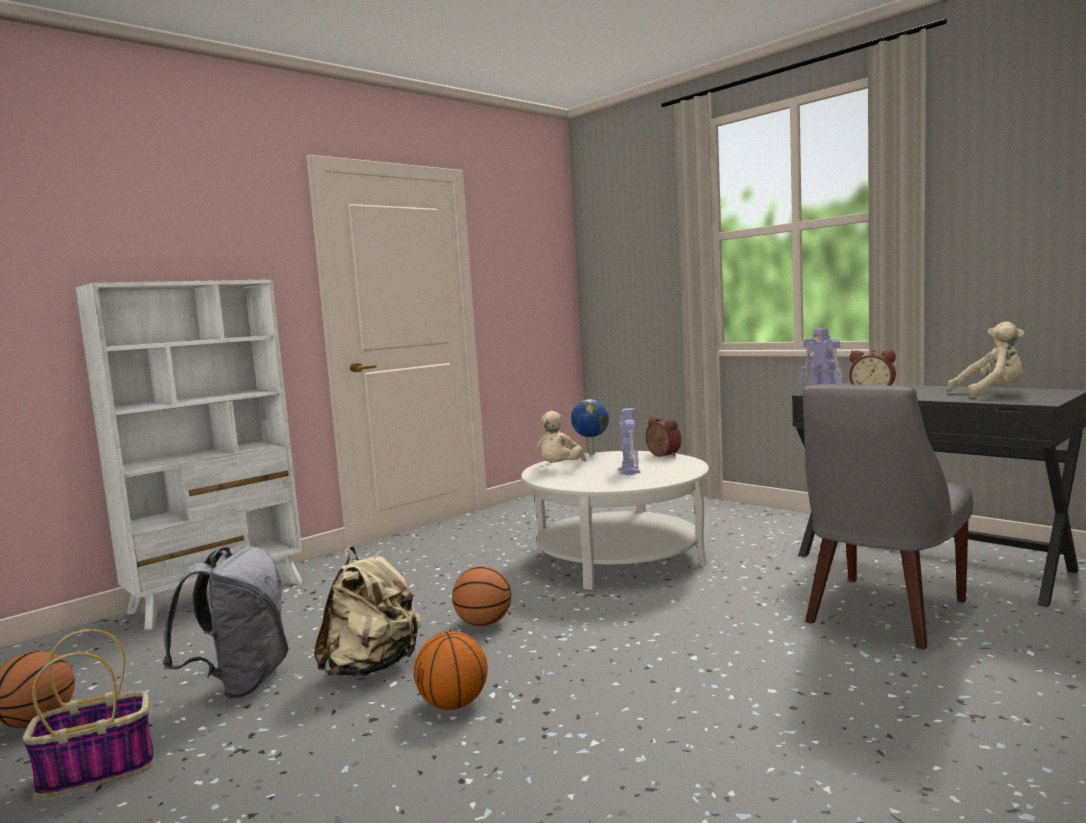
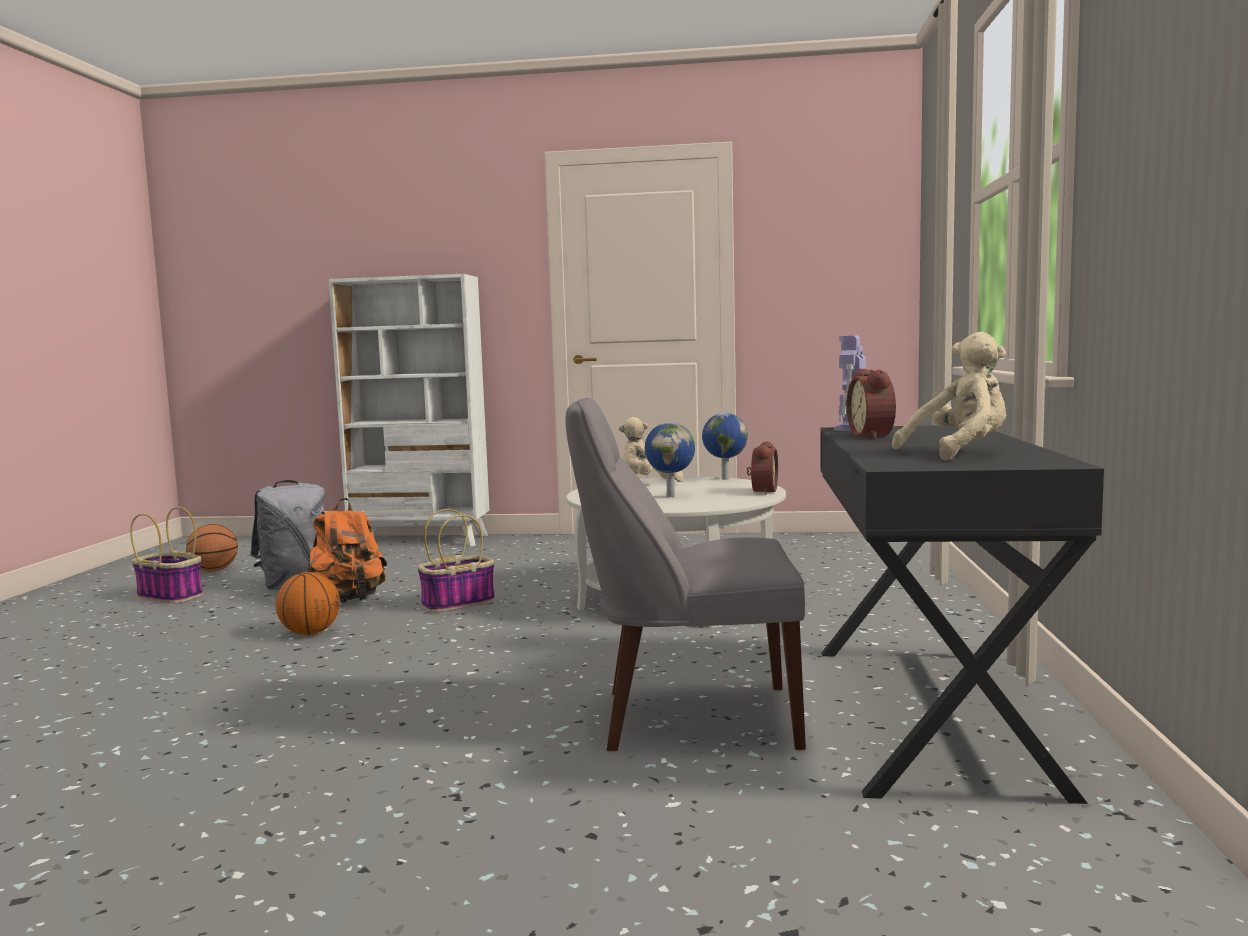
camera: 50 degrees right, 0 degrees up
(372, 667) = (348, 601): beige backpack -> orange backpack
(484, 624) = (458, 603): basketball -> basket
(629, 471) = (671, 496): toy robot -> globe
(991, 393) = (959, 452): beige plush toy -> beige plush toy turned 75 degrees counterclockwise

